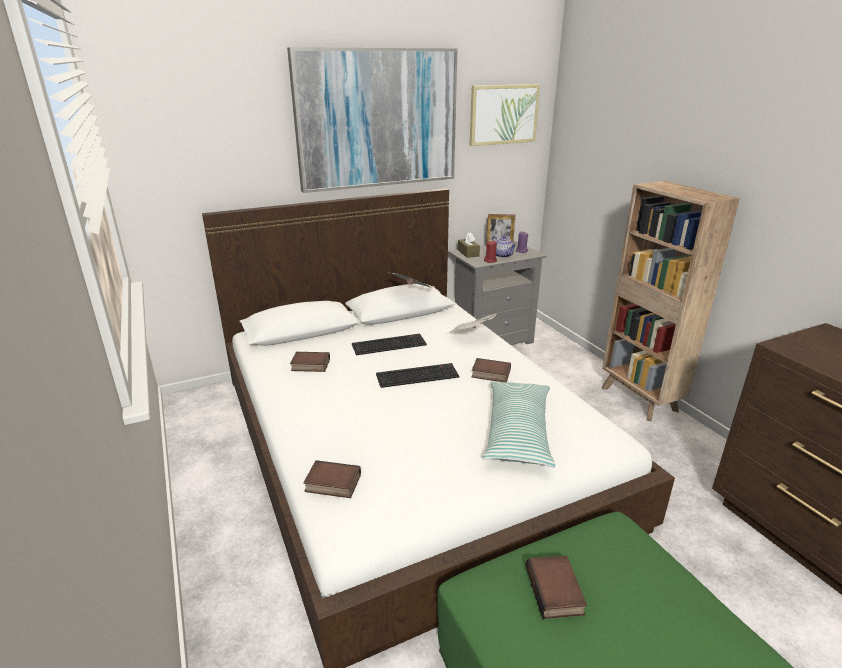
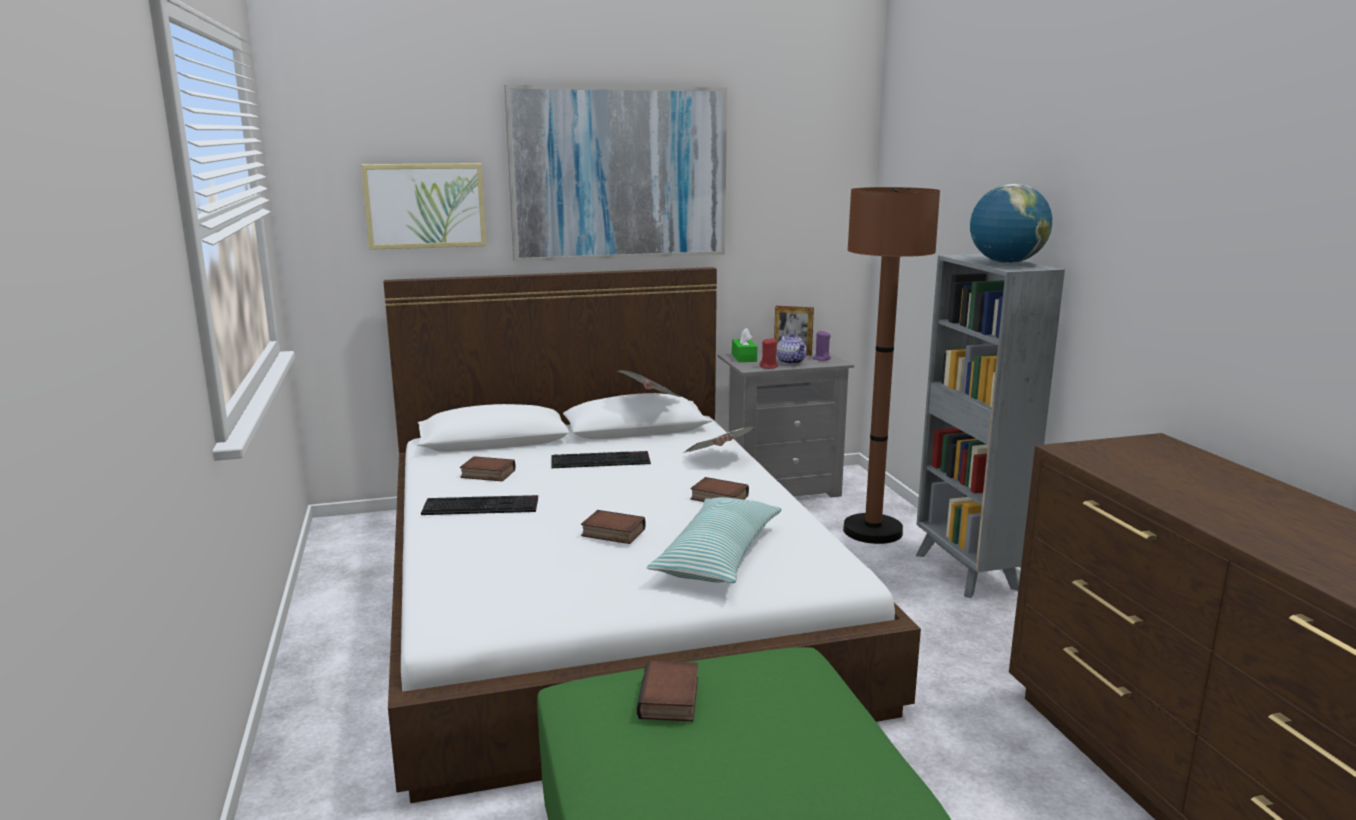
camera: 10 degrees right, 10 degrees down
(331, 484) = (452, 581): book -> book (611, 533)
(418, 375) = (620, 492): keyboard -> keyboard (482, 505)
(468, 253) = (744, 357): brown tissue box -> green tissue box
(503, 114) = (799, 173): picture -> picture (425, 205)
(565, 370) = (872, 531): none -> brown floor lamp
(639, 400) = (967, 572): brown bookcase -> grey bookcase
(692, 192) = (1006, 263): none -> globe

